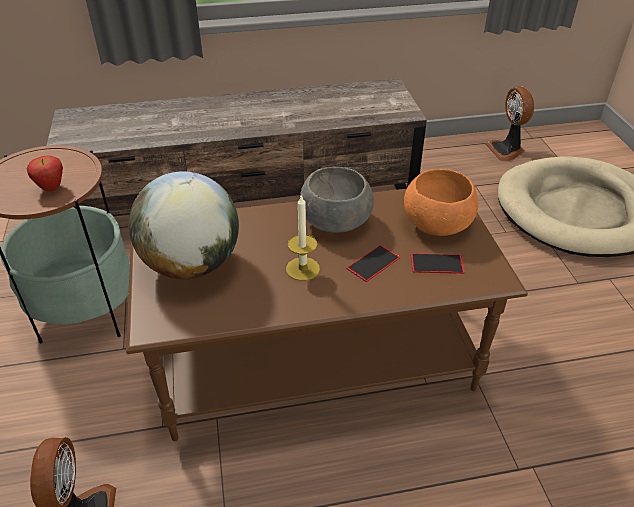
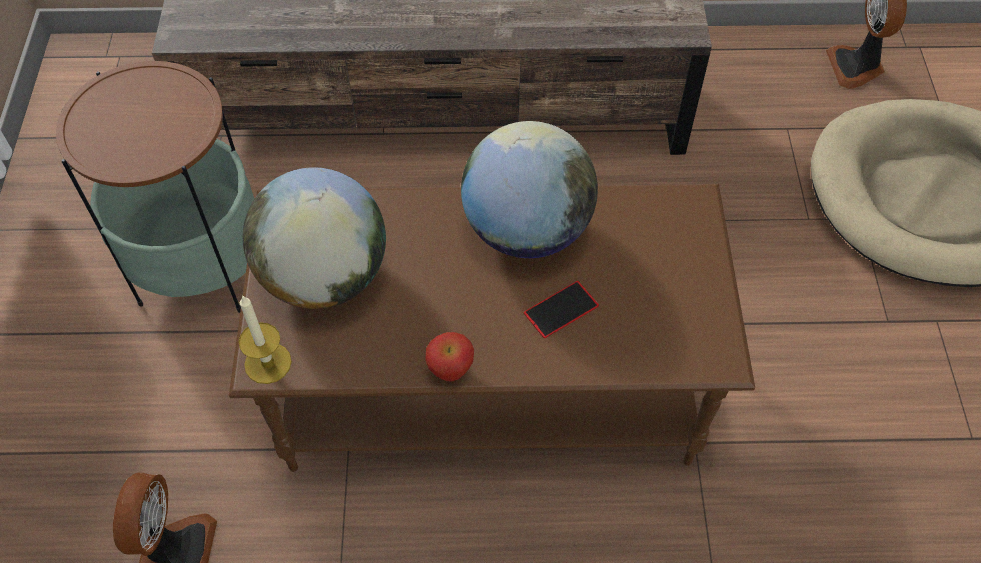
camera: 10 degrees right, 15 degrees up
(51, 188) = (154, 140): apple -> apple (450, 372)
(302, 269) = (466, 305): candle -> candle (268, 363)
(335, 220) = (526, 230): grey bowl -> globe
(437, 223) = (666, 254): orange bowl -> none
(437, 263) = (646, 323): phone -> none

